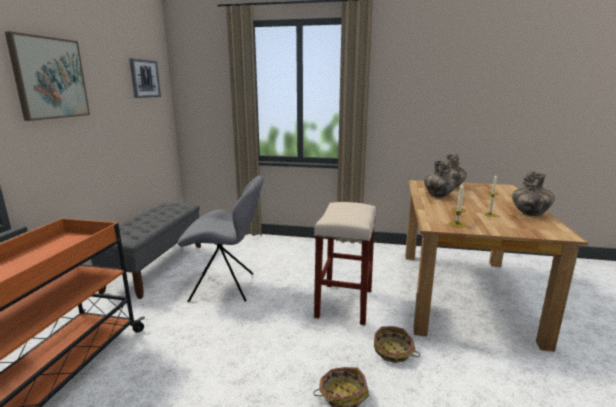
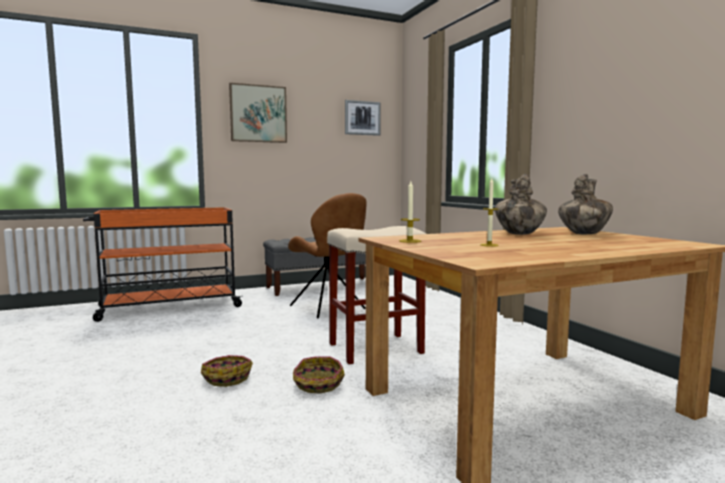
camera: 55 degrees right, 10 degrees down
(225, 287) = (328, 308): grey chair -> brown chair
(530, 214) = (553, 253): vase -> none

